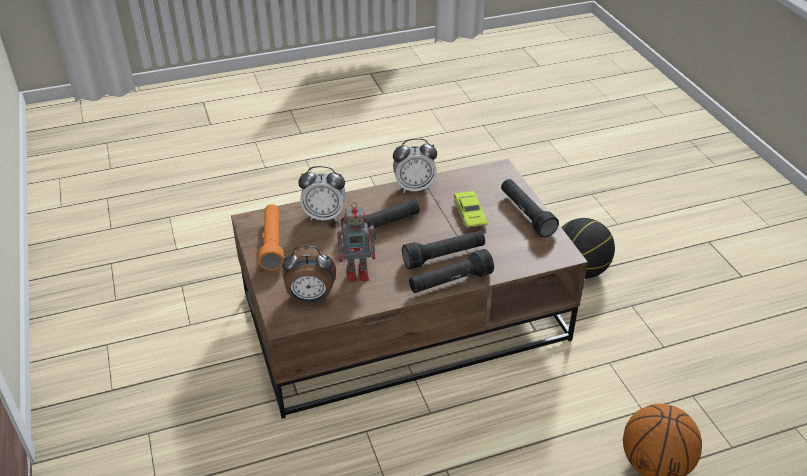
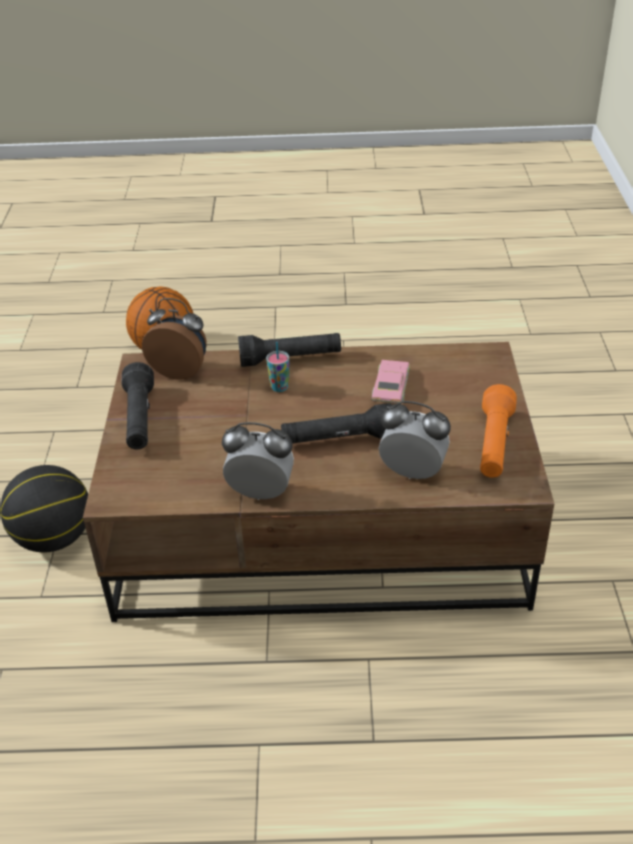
camera: 160 degrees left, 0 degrees up
(310, 298) = (456, 370): alarm clock -> alarm clock (181, 370)
(359, 272) = (390, 388): toy robot -> pink toy car
(444, 256) = (279, 387): black flashlight -> cup
(470, 214) = (210, 434): green toy car -> none

